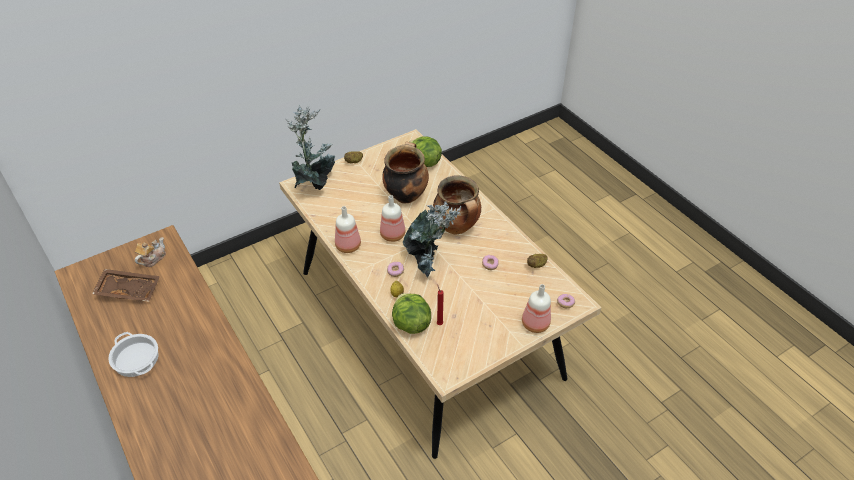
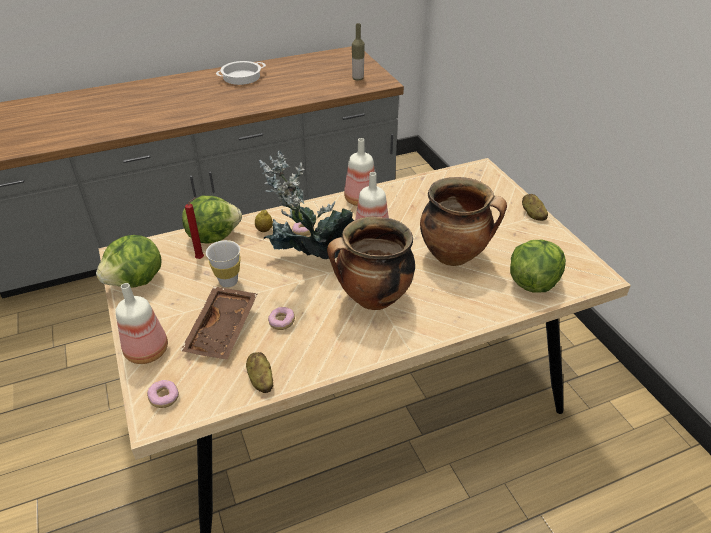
camera: 100 degrees right, 5 degrees down
(129, 289) = (322, 71): brown tray -> brown tray (223, 330)
(152, 258) = (358, 78): teapot -> bottle
(315, 184) = (483, 181): potted plant -> none
(460, 300) = (228, 281): none -> white cup
(474, 354) = (137, 281): none -> lettuce

